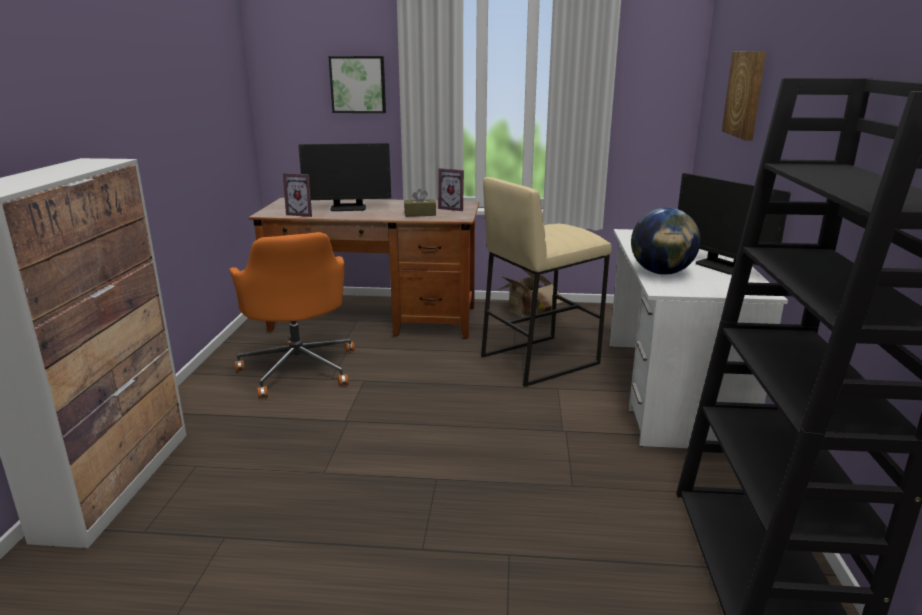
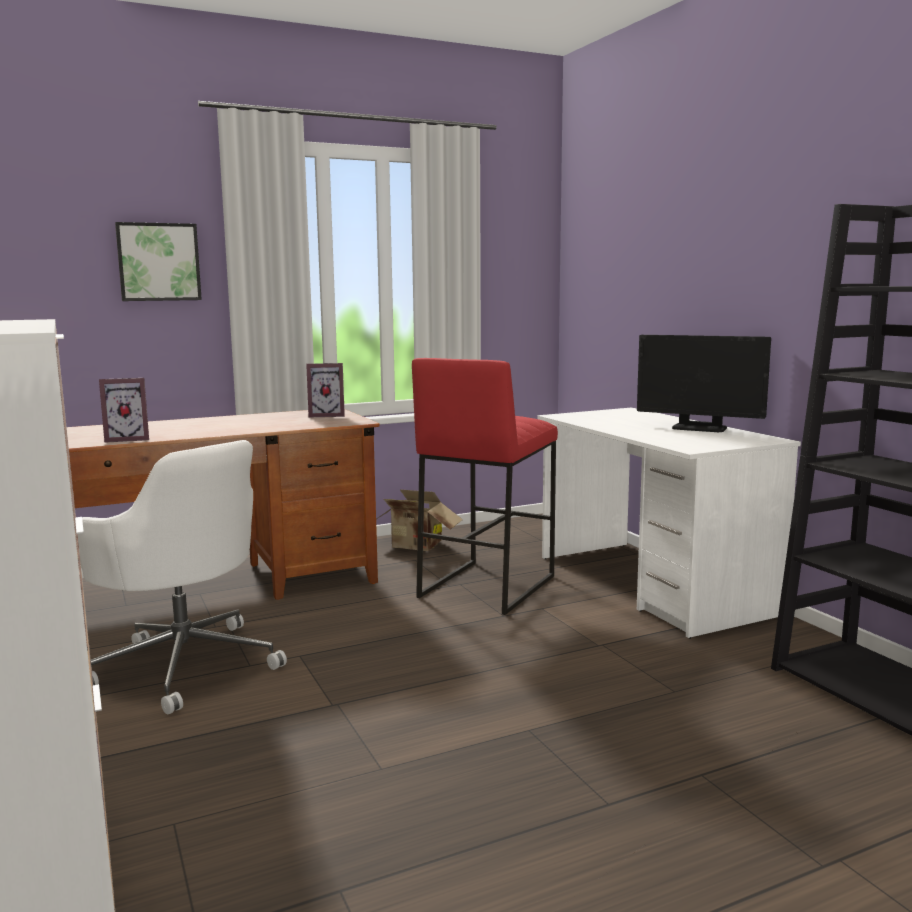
camera: 30 degrees left, 10 degrees down
(299, 368) = (184, 664): orange office chair -> white office chair
(348, 208) = (183, 428): monitor -> none
(420, 214) = (298, 423): brown tissue box -> none
(539, 359) = (486, 586): beige stool -> red stool
(661, 273) = (661, 438): globe -> none
(746, 94) = (656, 258): picture -> none

